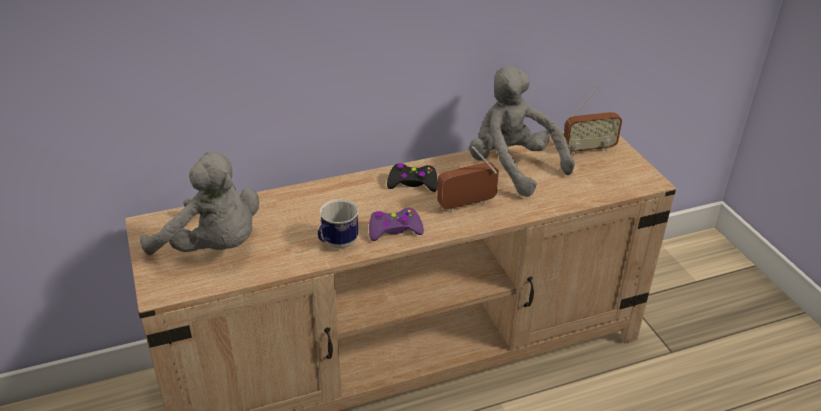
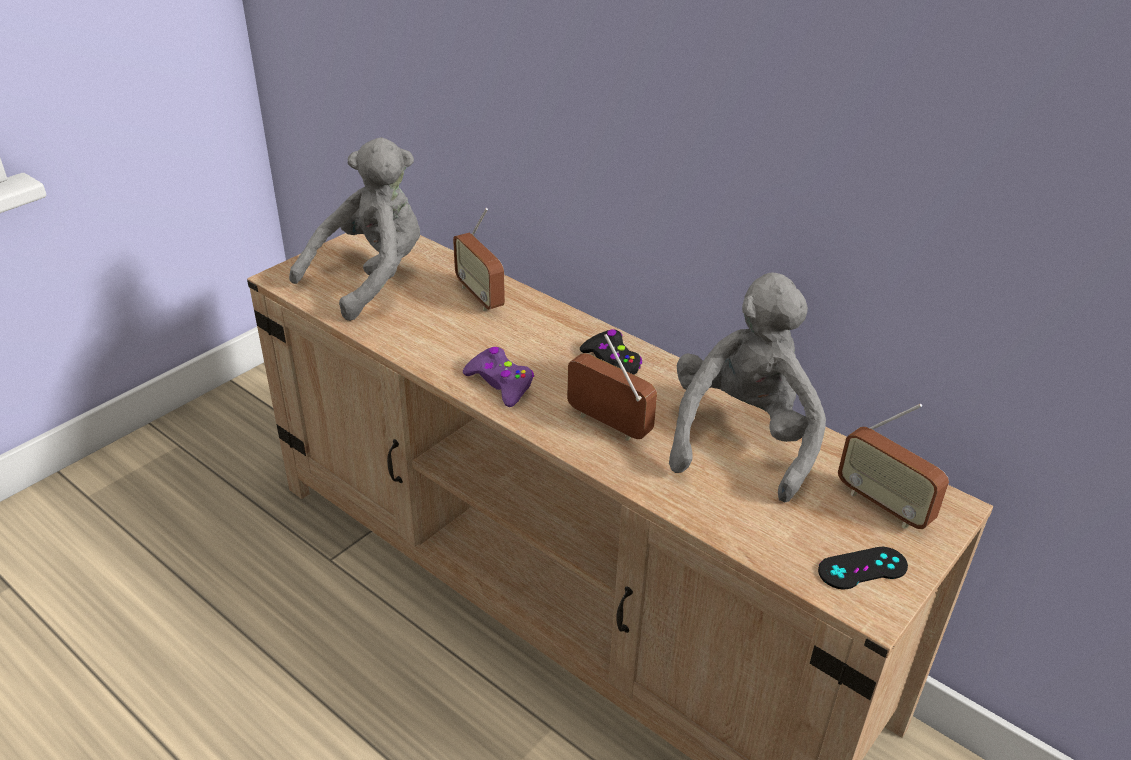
camera: 60 degrees right, 0 degrees up
(213, 247) = (371, 279): grey plush toy -> grey plush toy turned 135 degrees counterclockwise
(289, 206) = (480, 296): none -> radio
(336, 244) = (438, 351): mug -> none
(626, 173) = (862, 568): none -> black game controller

